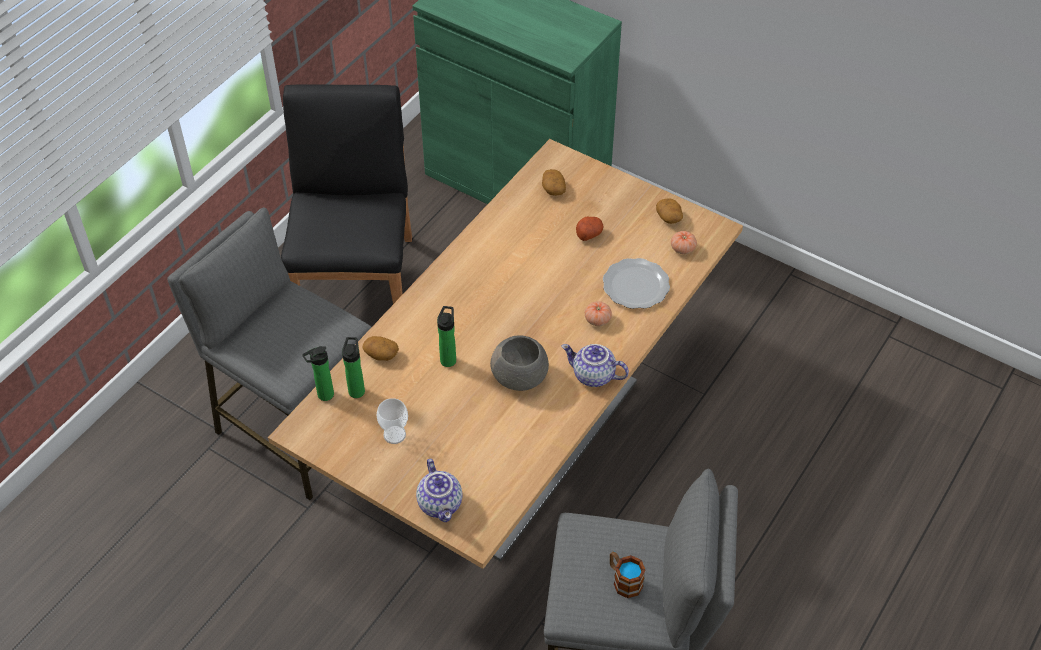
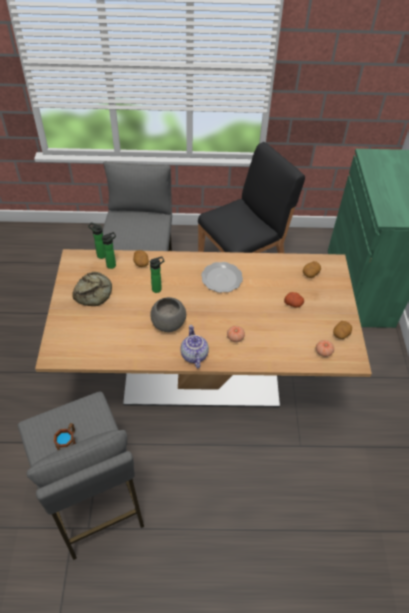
camera: 55 degrees right, 0 degrees up
(394, 435) = (94, 292): cup -> bread
(441, 504) = (63, 332): teapot -> none
(637, 286) = (275, 343): plate -> plate (222, 279)

